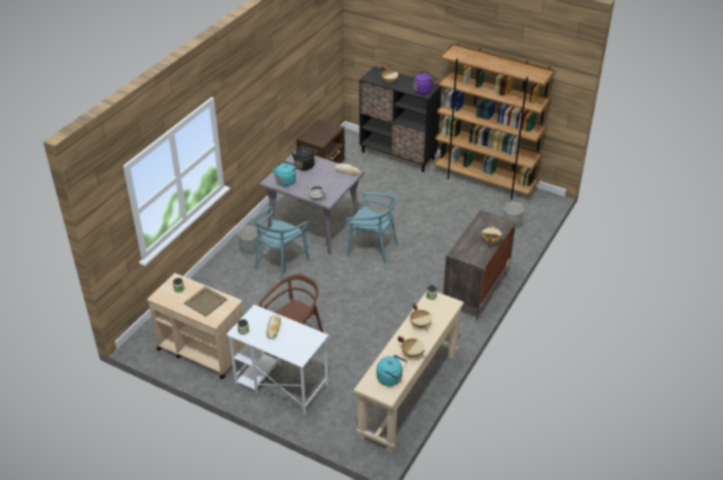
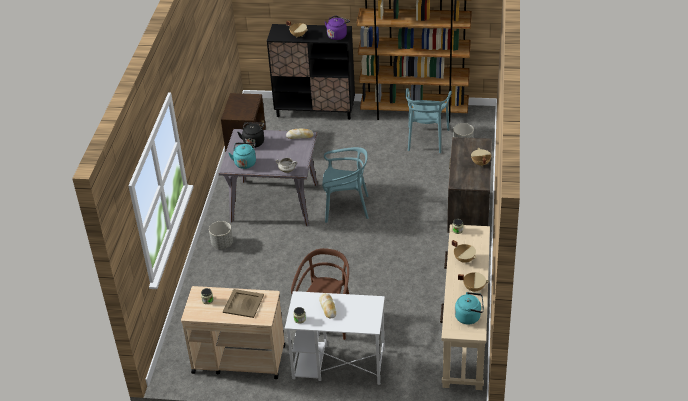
camera: 20 degrees left, 0 degrees up
(280, 262) = (263, 248): turquoise chair -> turquoise chair (426, 139)

